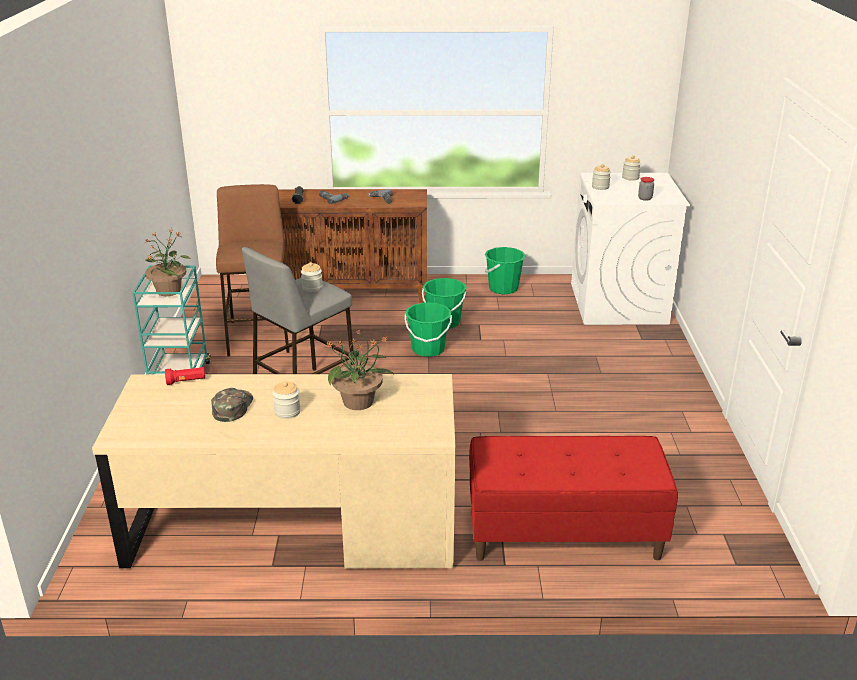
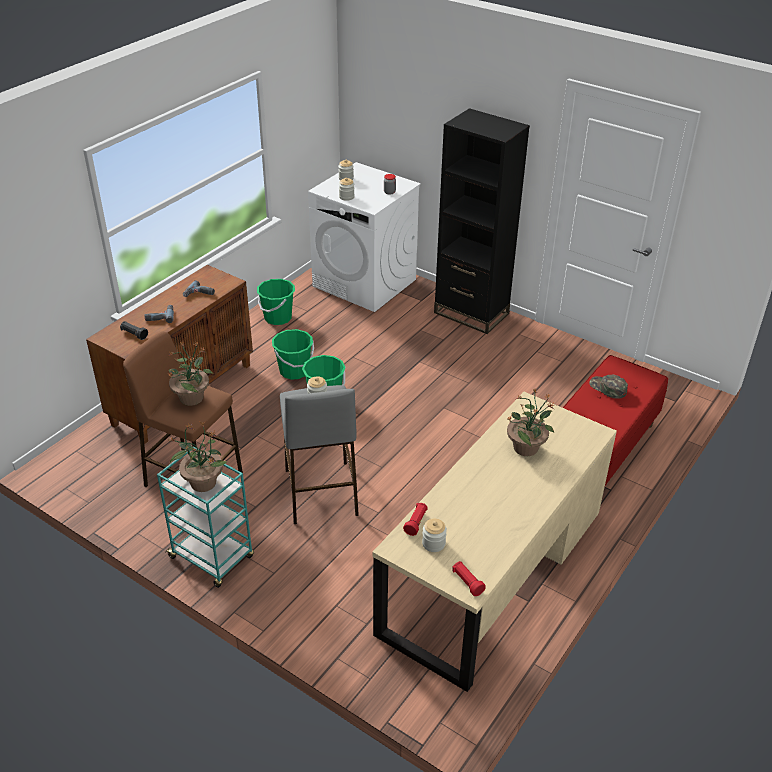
camera: 55 degrees left, 10 degrees up
(125, 431) = (467, 582): none -> red flashlight
(232, 407) = (479, 511): green cap -> green cap (607, 388)
(254, 246) = (192, 397): none -> potted plant
(287, 412) = (510, 486): jar -> jar (433, 543)
(668, 372) = (471, 313): none -> black bookcase

